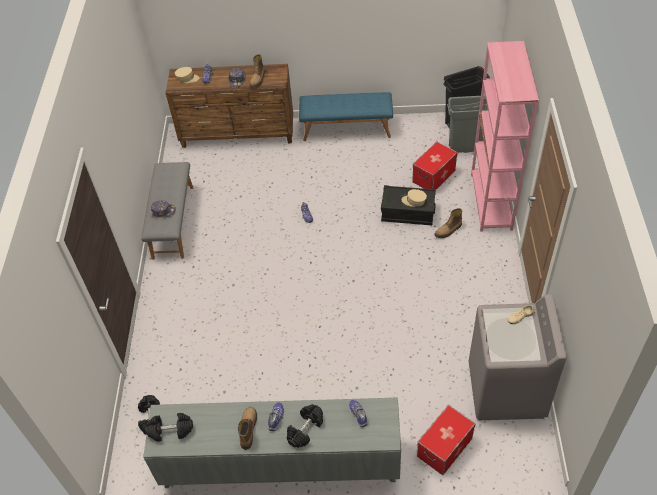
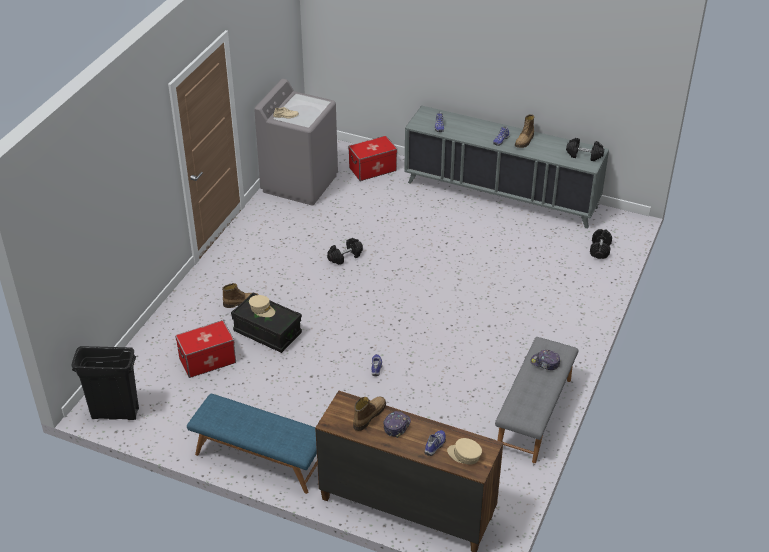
camera: 160 degrees left, 10 degrees down
(305, 429) = (482, 130): black dumbbell -> black dumbbell (345, 257)
(465, 148) = (143, 379): grey trash can -> none
(491, 201) = (174, 314): pink bookcase -> none

